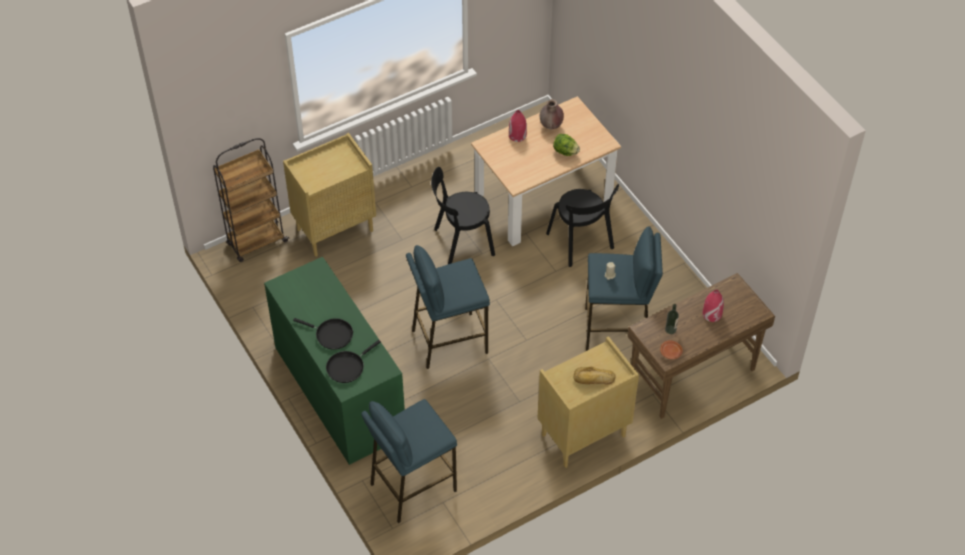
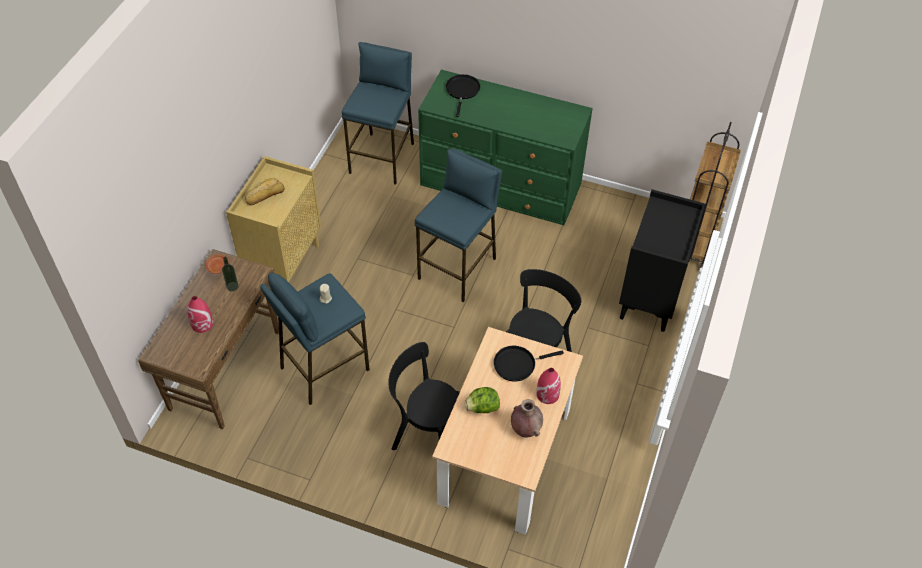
camera: 140 degrees right, 0 degrees up
(331, 335) = (498, 103): black frying pan -> black frying pan (517, 364)
(335, 229) = (650, 298): beige cabinet -> black cabinet

